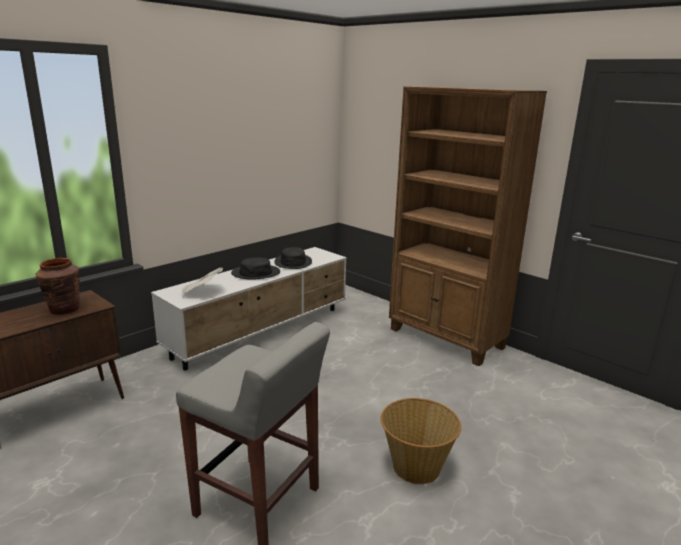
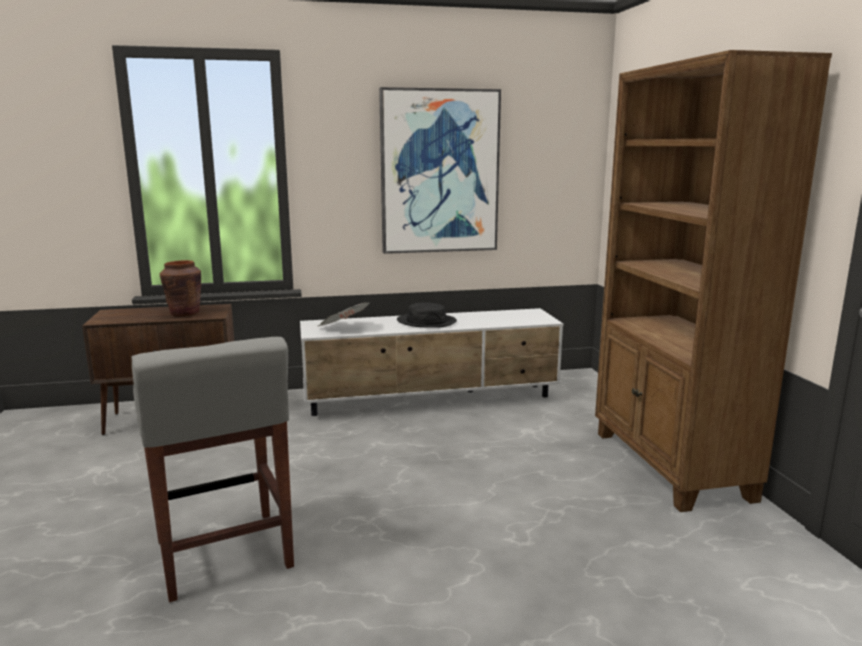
camera: 35 degrees right, 5 degrees down
(240, 150) = (439, 172): none -> picture
(293, 262) = (485, 318): black hat -> none
(416, 466) = (430, 593): basket -> none

